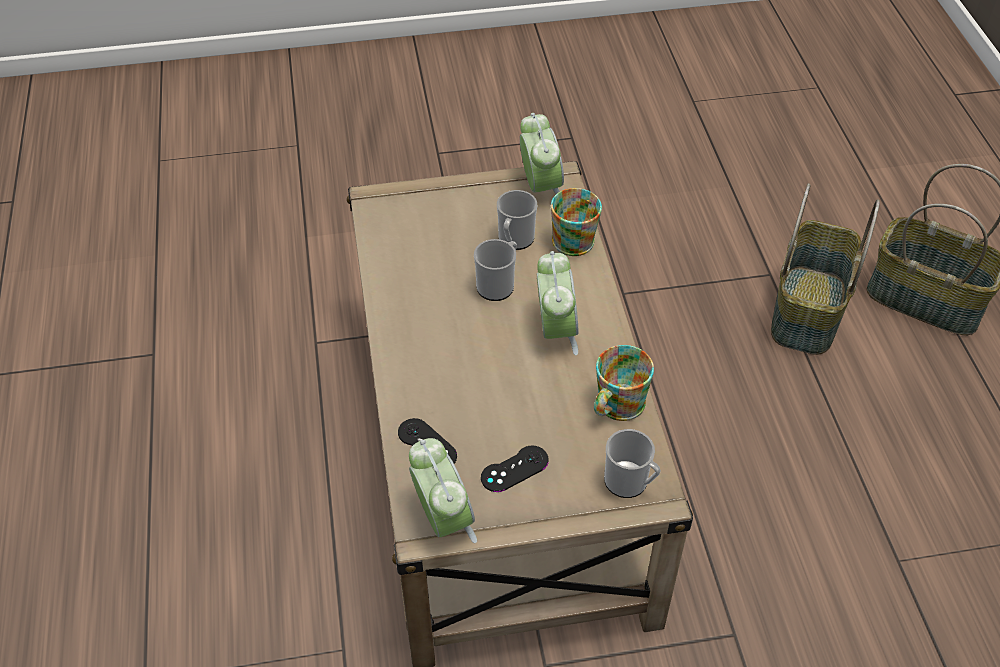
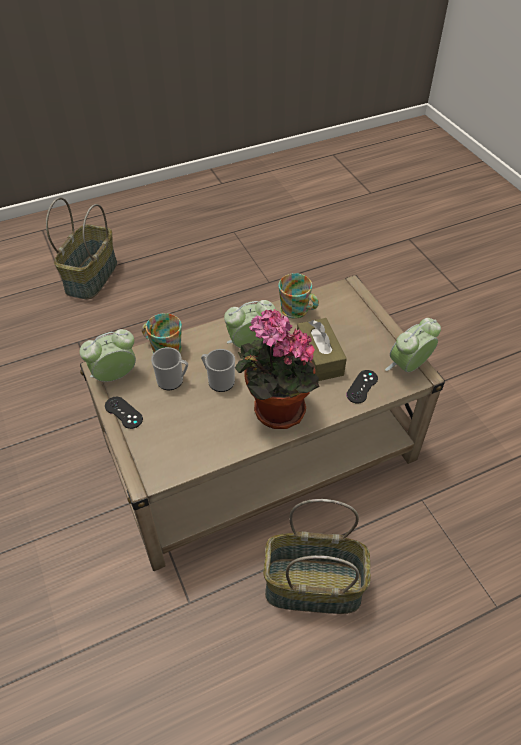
camera: 105 degrees left, 0 degrees up
(423, 332) = (274, 411): none -> potted plant
(503, 407) = (319, 357): none -> brown tissue box
(514, 469) = (360, 344): black game controller -> black game controller (123, 412)
(630, 483) = (346, 297): mug -> none
(806, 309) = (106, 323): basket -> basket (312, 587)

